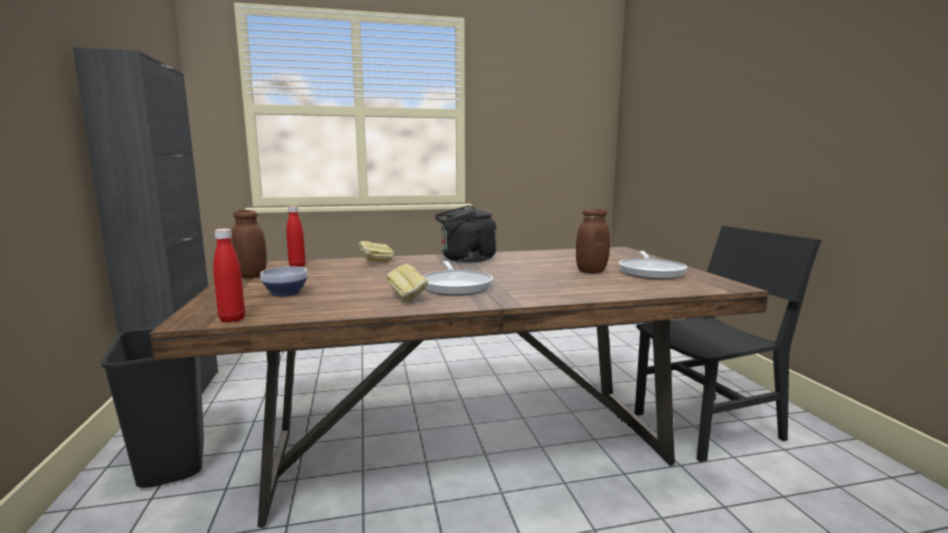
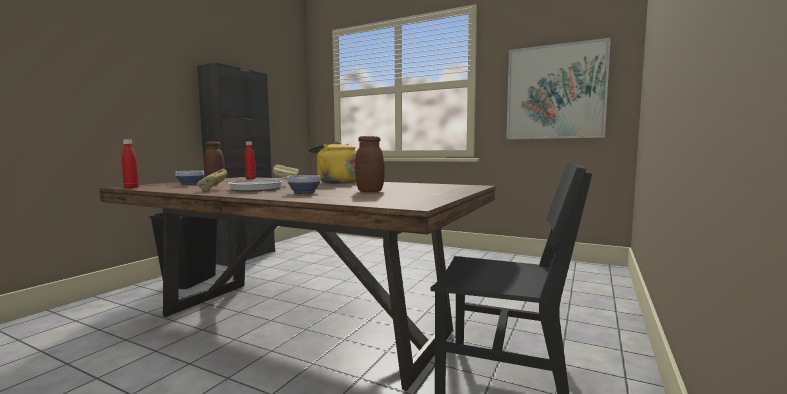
camera: 40 degrees right, 5 degrees down
(464, 259) = (335, 182): black kettle -> yellow kettle
(548, 133) = (555, 92): none -> picture
(552, 284) = (305, 193): none -> bowl
(651, 272) = (409, 195): frying pan -> none

